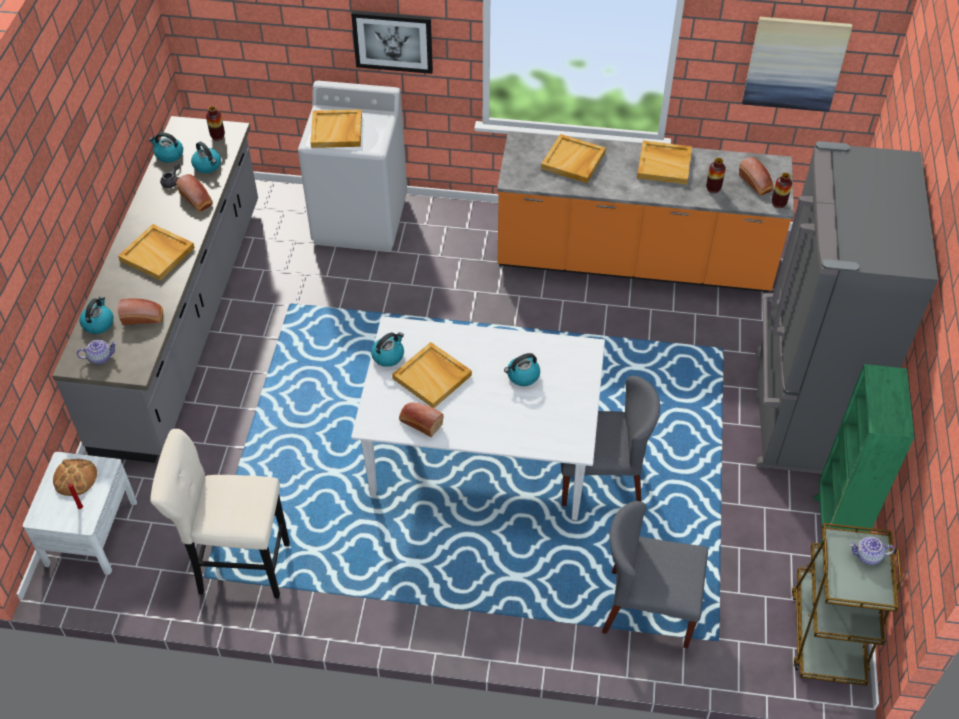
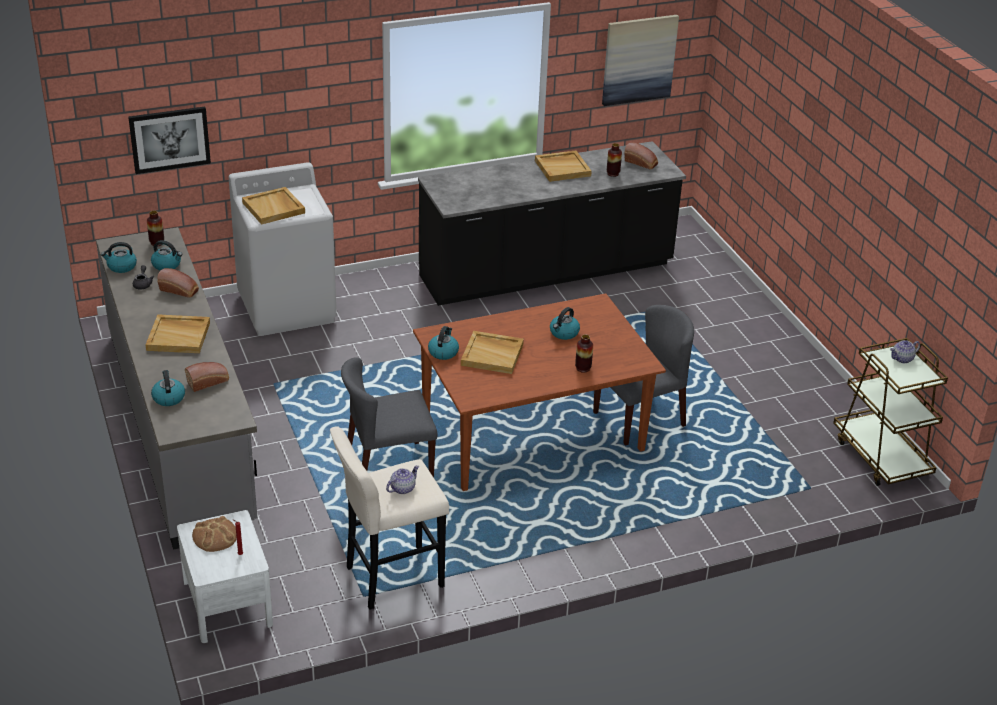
camera: 30 degrees left, 15 degrees down
(100, 357) = (194, 419): teapot -> teapot (402, 488)
(393, 41) = (302, 116): picture -> picture (169, 139)
(419, 422) = (509, 386): bread -> none
(481, 455) = (532, 435): white dining table -> brown dining table
(573, 161) = (489, 183): beige tray -> none
(633, 261) = (547, 273): orange counter -> black counter
(648, 608) = (744, 487): grey chair -> grey chair (388, 467)
(778, 203) = (668, 171): vase -> vase (583, 368)
(799, 412) = (751, 331): grey fridge -> none
(834, 527) = (833, 392): green bookcase -> none

